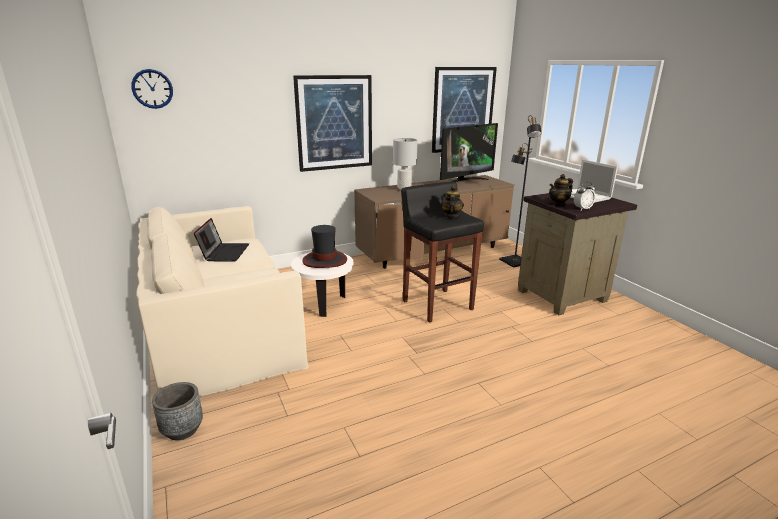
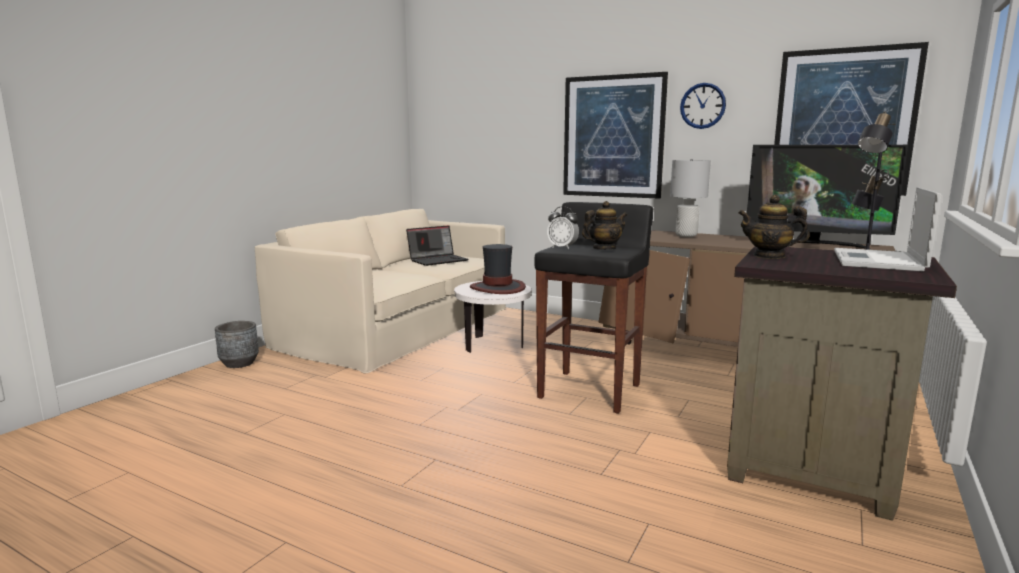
camera: 55 degrees right, 10 degrees down
(152, 89) = (440, 97): wall clock -> wall clock (702, 106)
(582, 209) = (786, 265): alarm clock -> alarm clock (562, 248)

